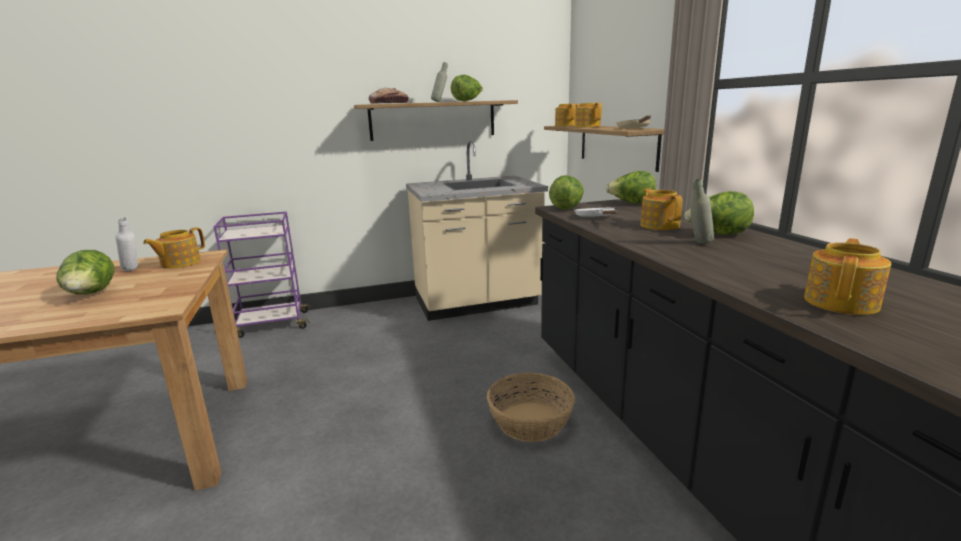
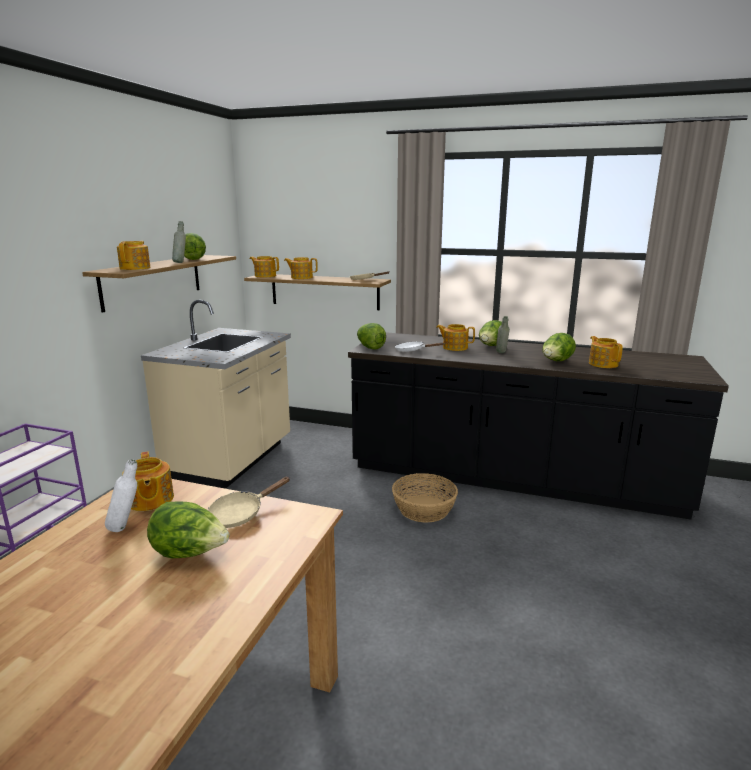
camera: 55 degrees left, 0 degrees up
(162, 288) = (241, 514): none -> beige frying pan
(389, 103) = (136, 268): bread -> teapot
(631, 203) = (393, 336): lettuce -> lettuce (556, 362)

